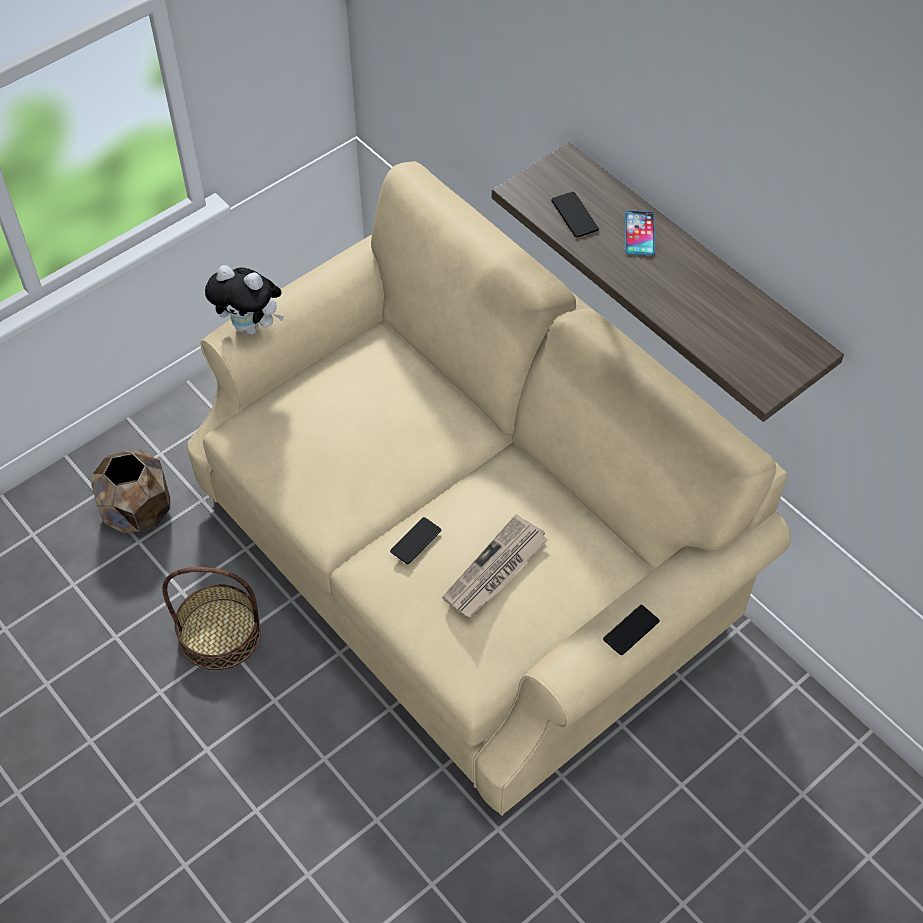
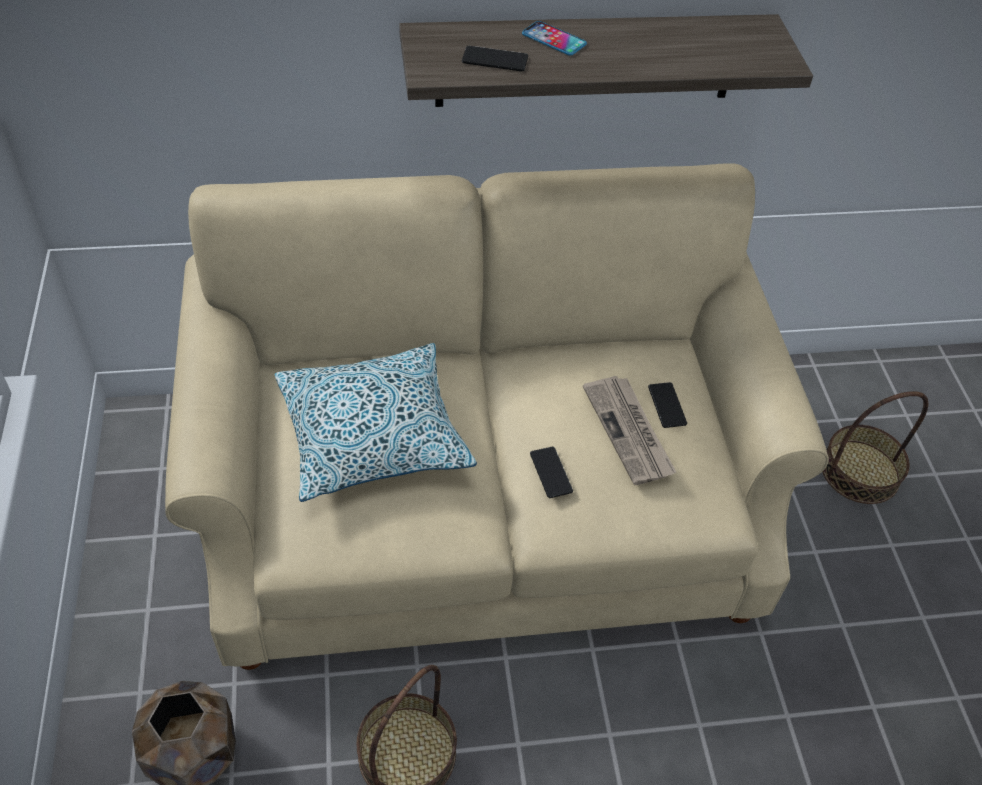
camera: 60 degrees left, 5 degrees down
(251, 326) = (205, 448): plush toy -> none
(362, 414) = (373, 434): none -> pillow
(631, 630) = (781, 364): phone -> phone (667, 405)
(751, 840) = (860, 471): none -> basket

